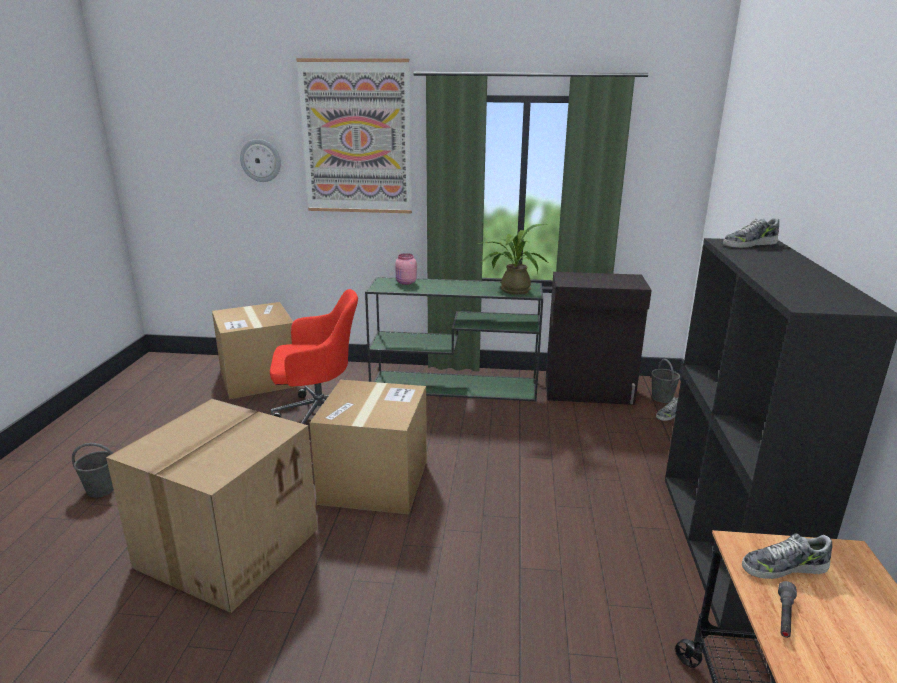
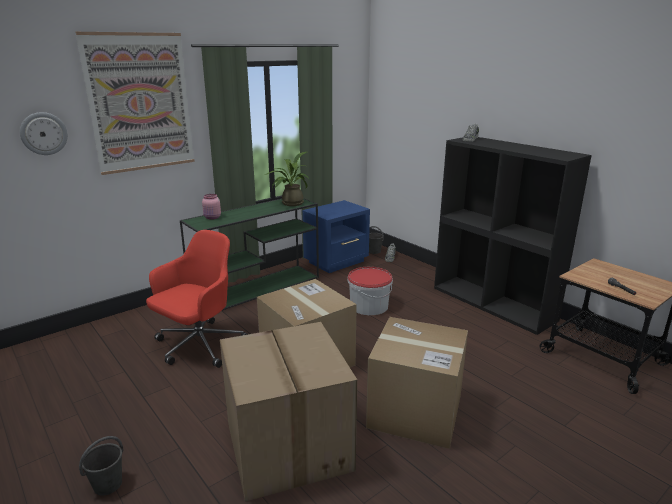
camera: 45 degrees left, 0 degrees up
(259, 378) = (94, 345): cardboard box -> cardboard box (415, 411)
(537, 459) = (369, 306): none -> bucket
(589, 392) = (337, 262): black cabinet -> blue nightstand
(783, 567) = (595, 276): shoe -> none

